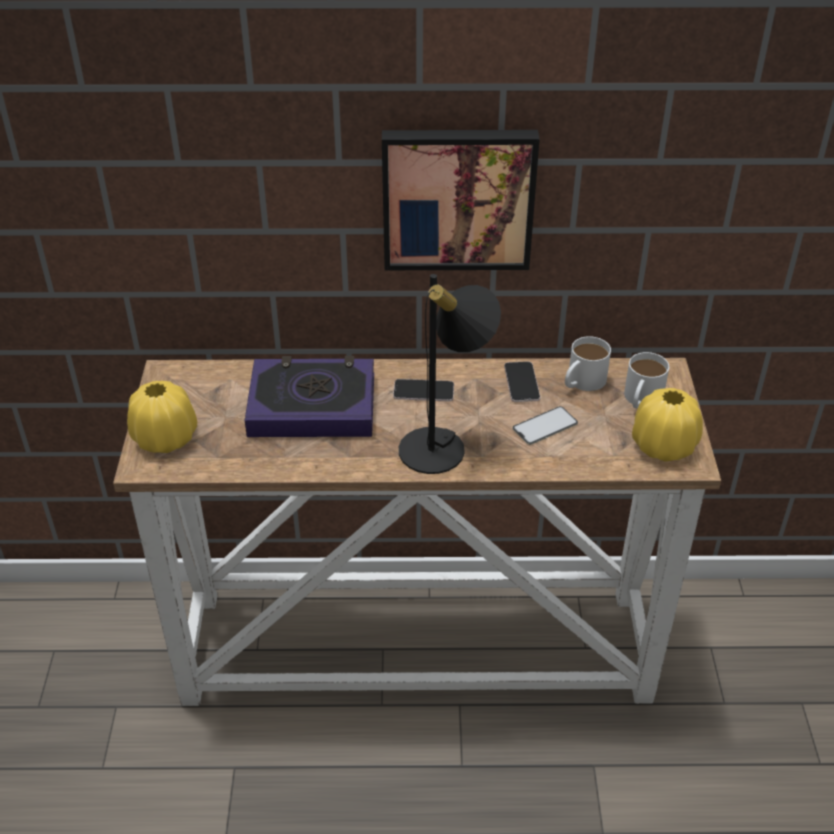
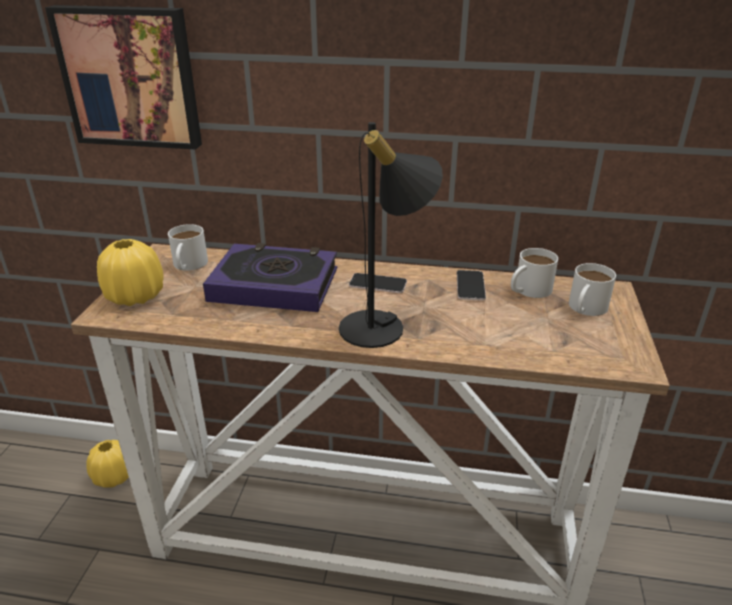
camera: 10 degrees right, 10 degrees down
(204, 389) = (188, 265): none -> white mug
(458, 197) = (421, 99): picture -> picture (131, 77)
(545, 426) = (486, 320): phone -> none
(663, 446) = (606, 348): yellow vase -> yellow vase (114, 476)

